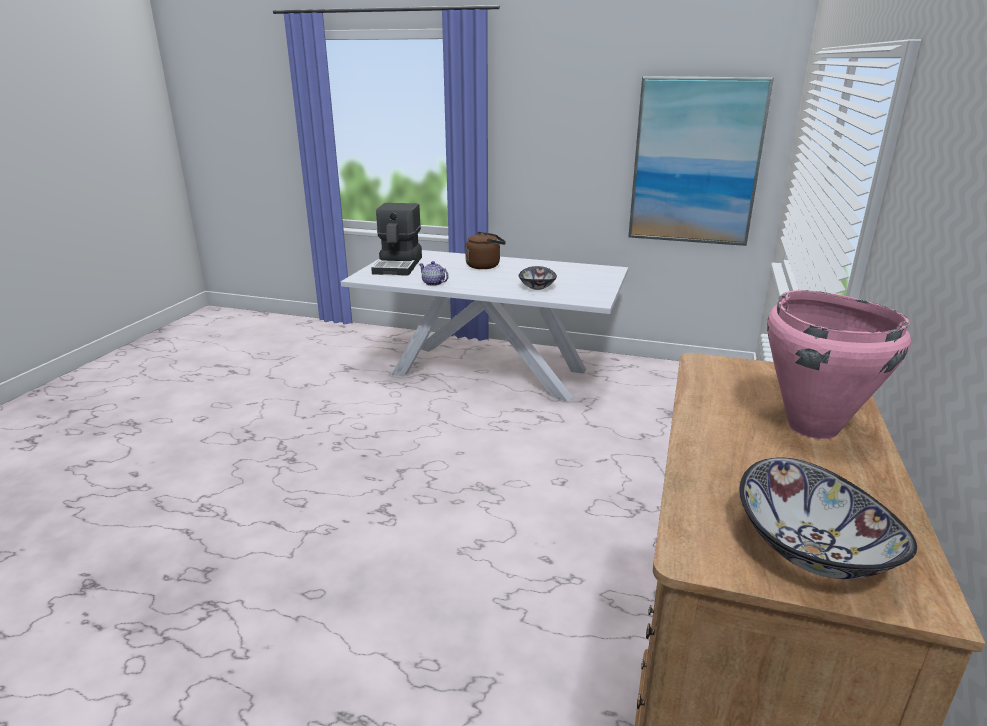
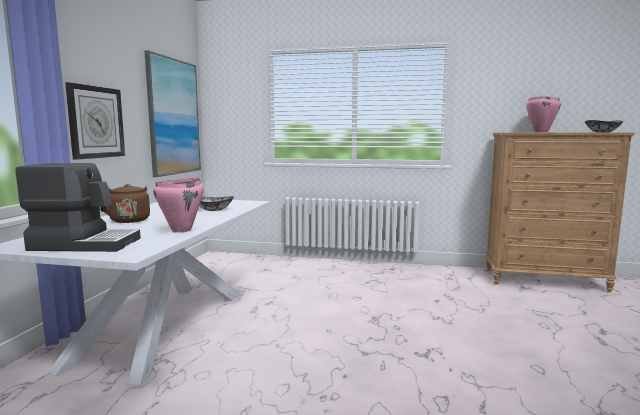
camera: 95 degrees left, 15 degrees down
(433, 283) = (182, 230): teapot -> pink cooking pot
(544, 167) = (96, 122): none -> wall clock

